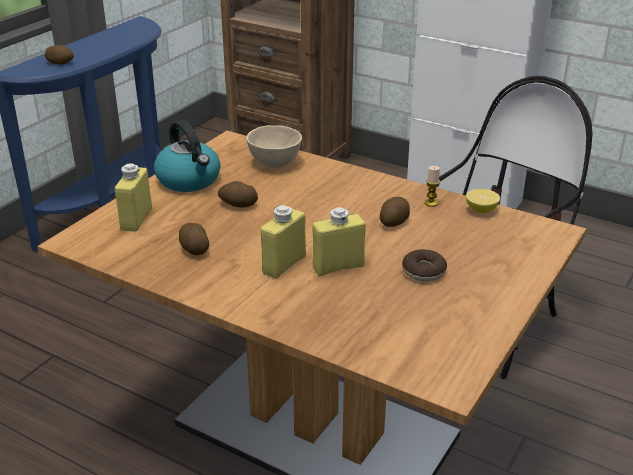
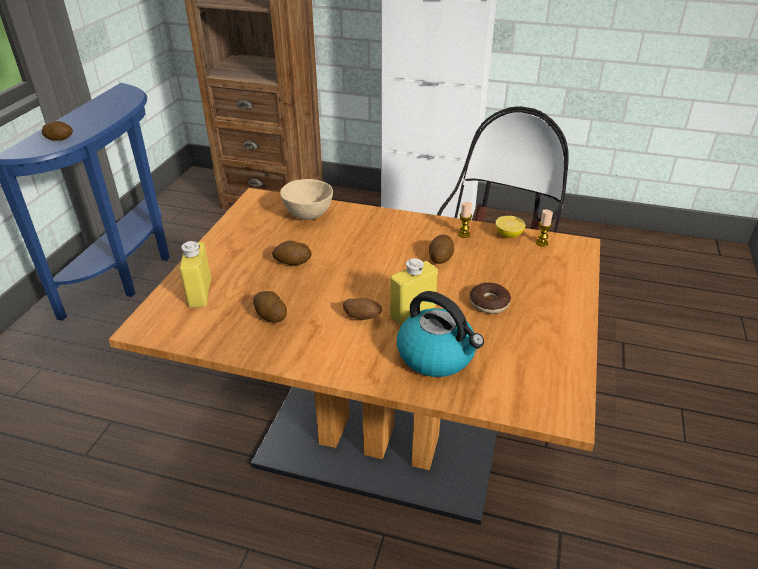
camera: 15 degrees left, 5 degrees up
(189, 180) = (235, 244): kettle -> kettle (437, 355)
(284, 264) = (362, 318): yellow bottle -> potato
(514, 223) = (541, 243): none -> candle

